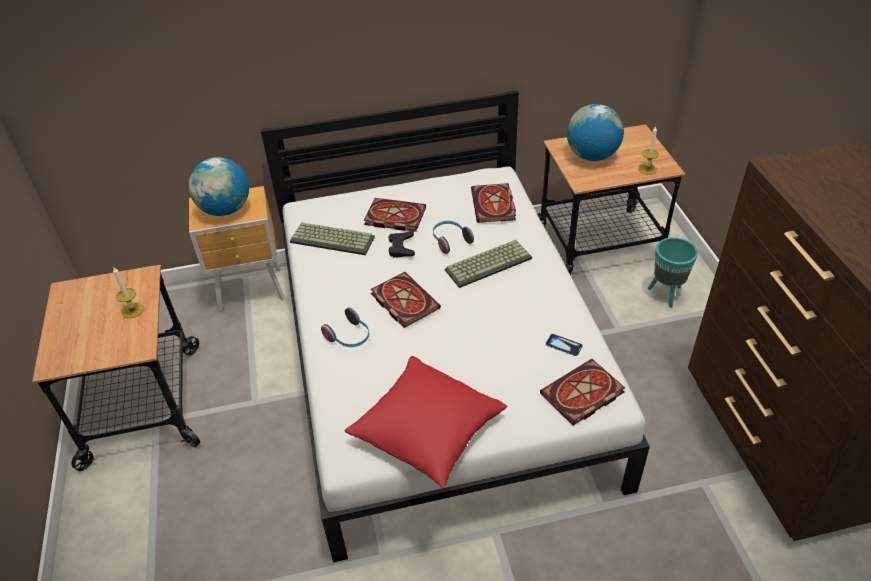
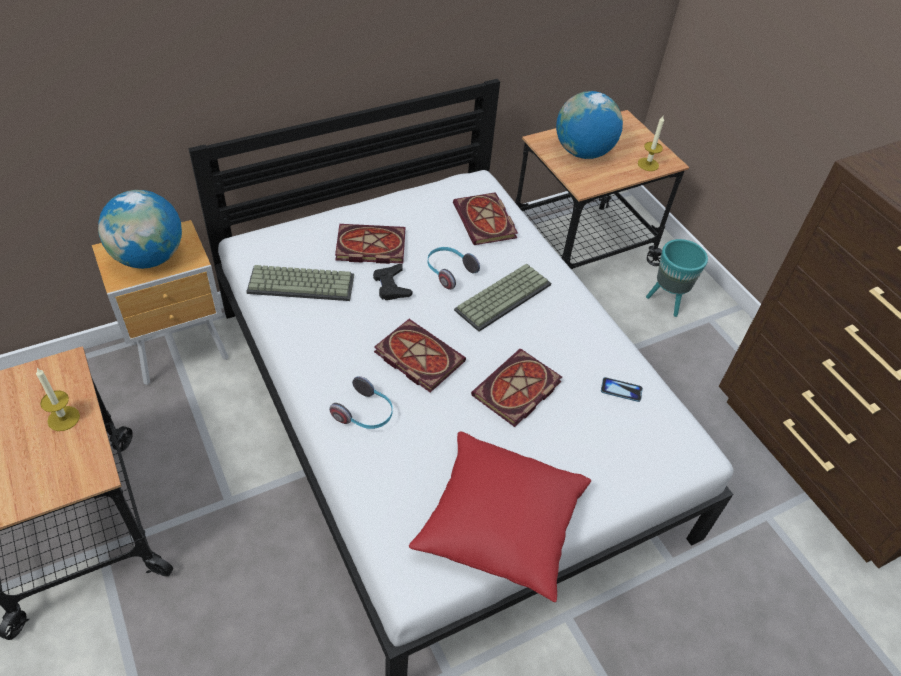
camera: 20 degrees left, 5 degrees up
(581, 395) = (661, 450): book -> book (516, 391)

